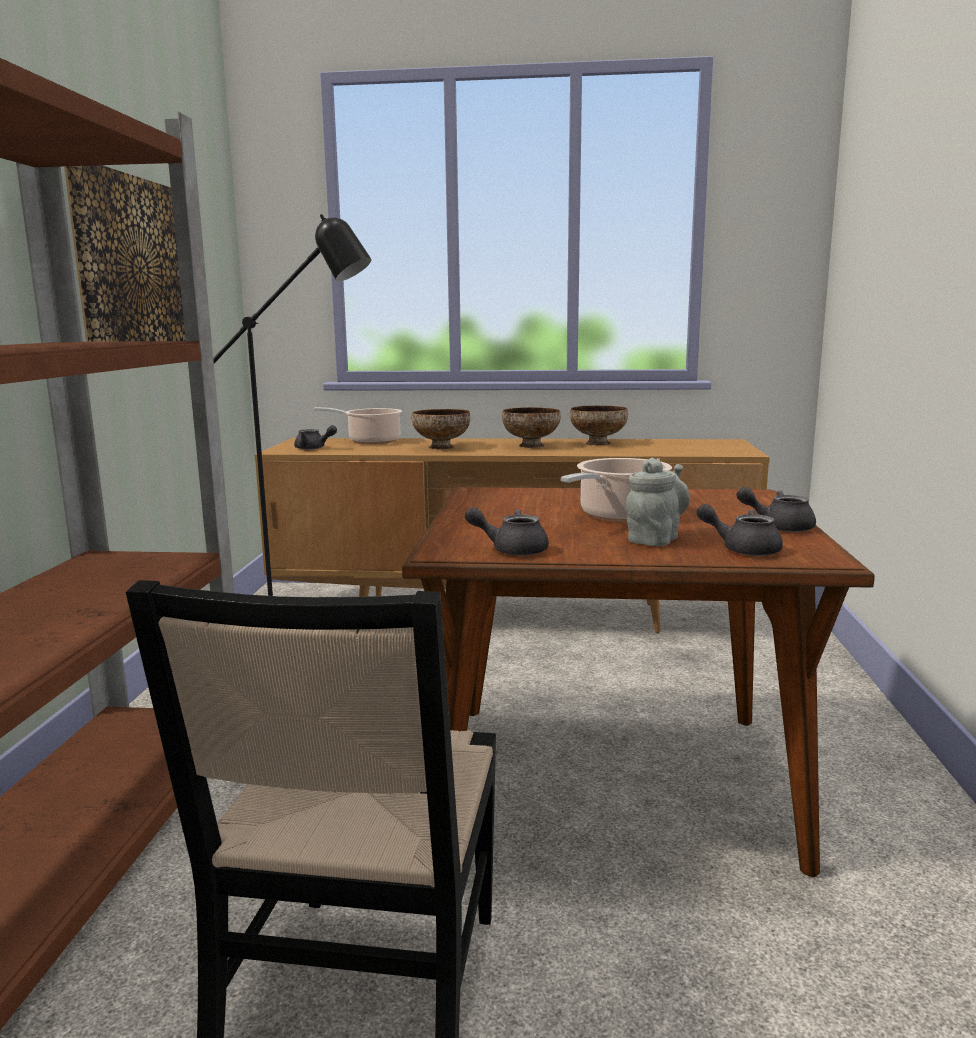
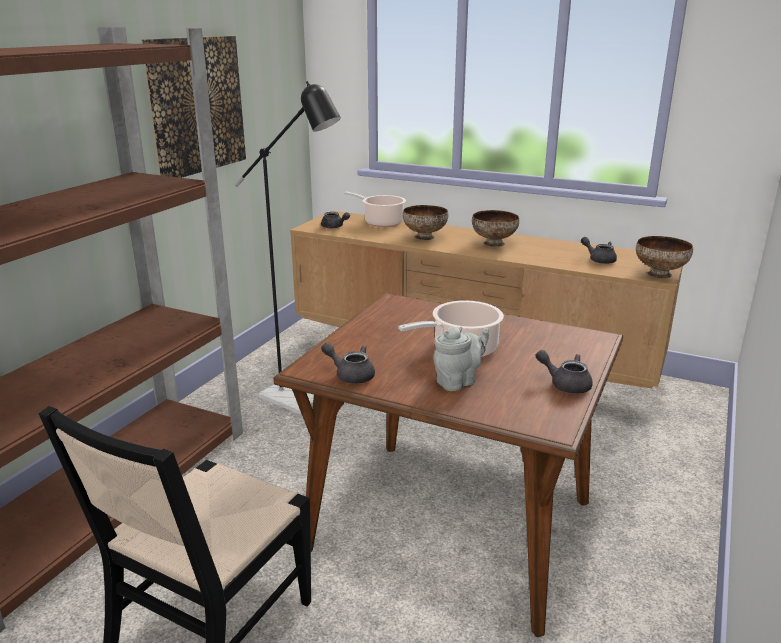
camera: 20 degrees right, 10 degrees up
(598, 443) = (551, 247): bowl -> bowl (660, 274)
(742, 549) = (507, 405): grey teapot -> grey teapot (599, 260)

